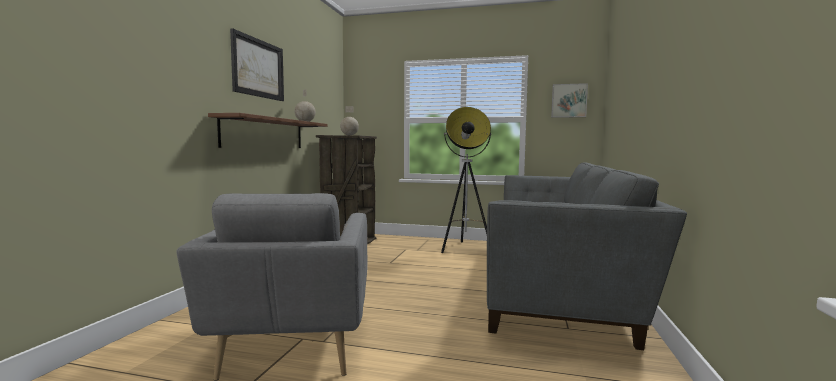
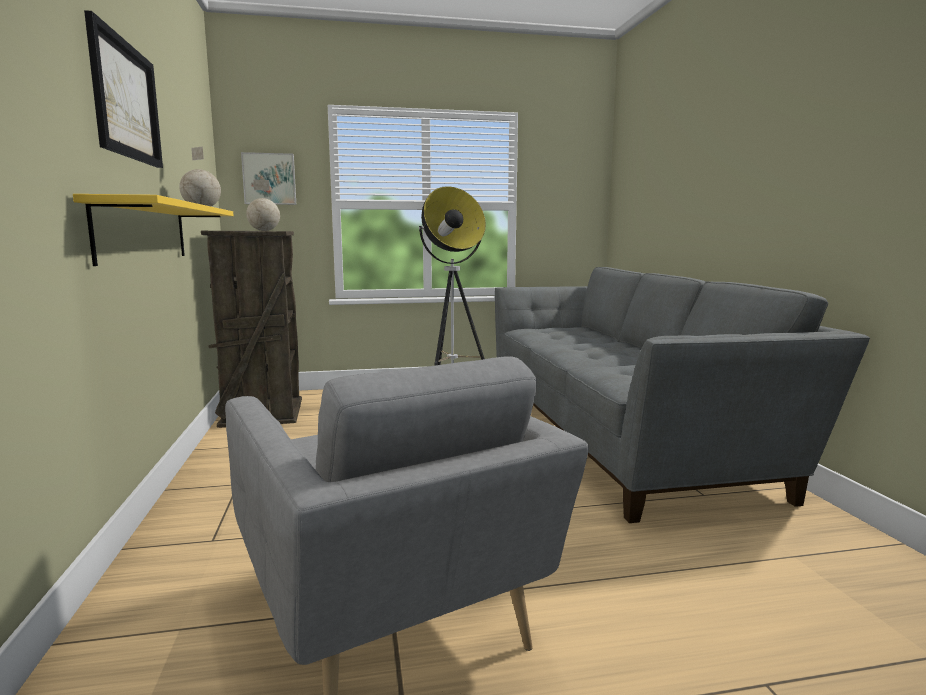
camera: 25 degrees left, 5 degrees up
(265, 133) = (144, 232): brown shelf -> yellow shelf
(569, 101) = (570, 181): picture -> picture (269, 179)

